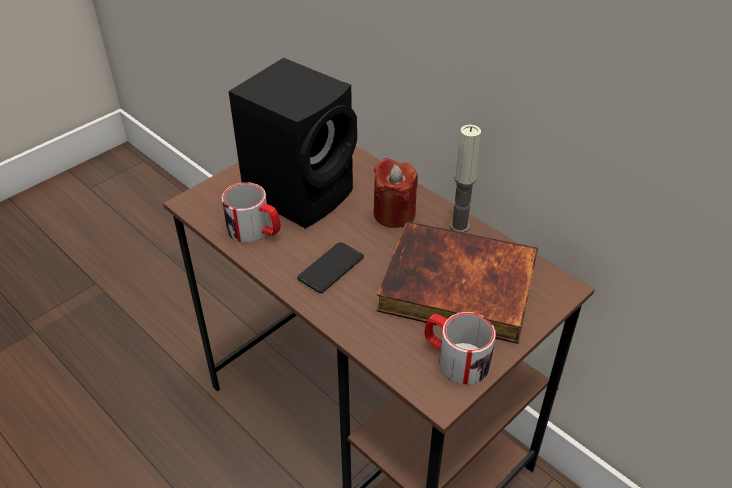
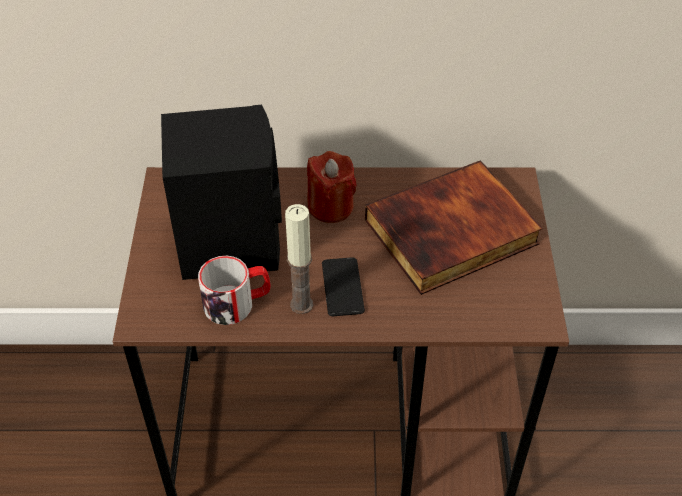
camera: 45 degrees left, 5 degrees up
(455, 359) = (516, 287): mug -> none
(459, 226) = (391, 182): candle -> candle (301, 304)

